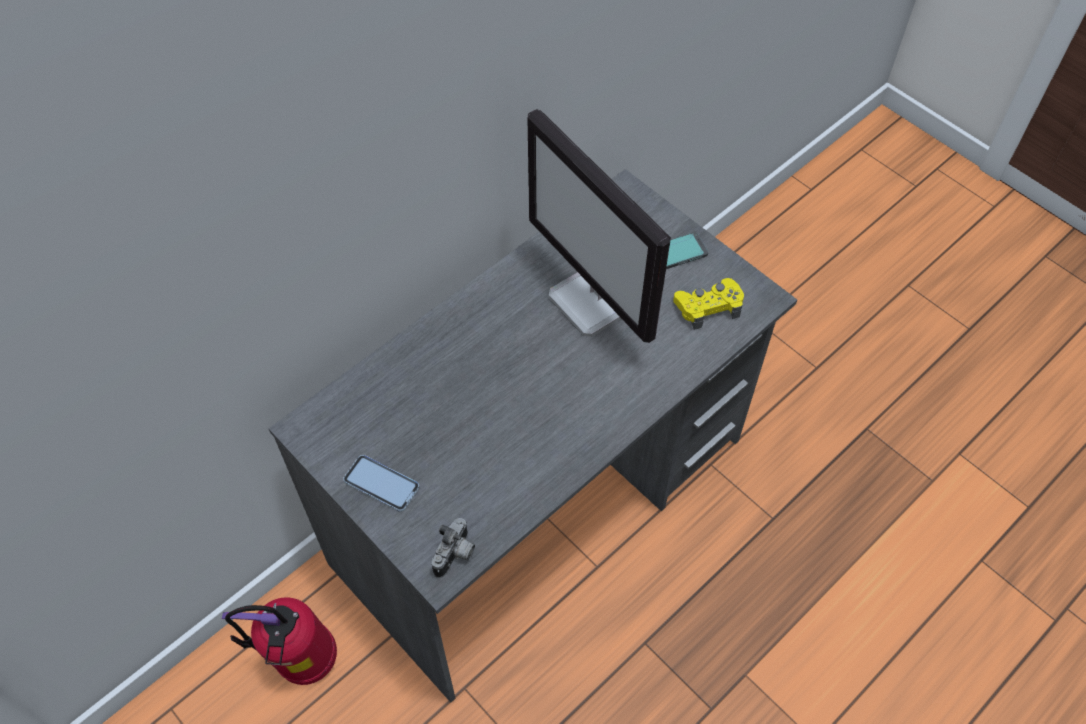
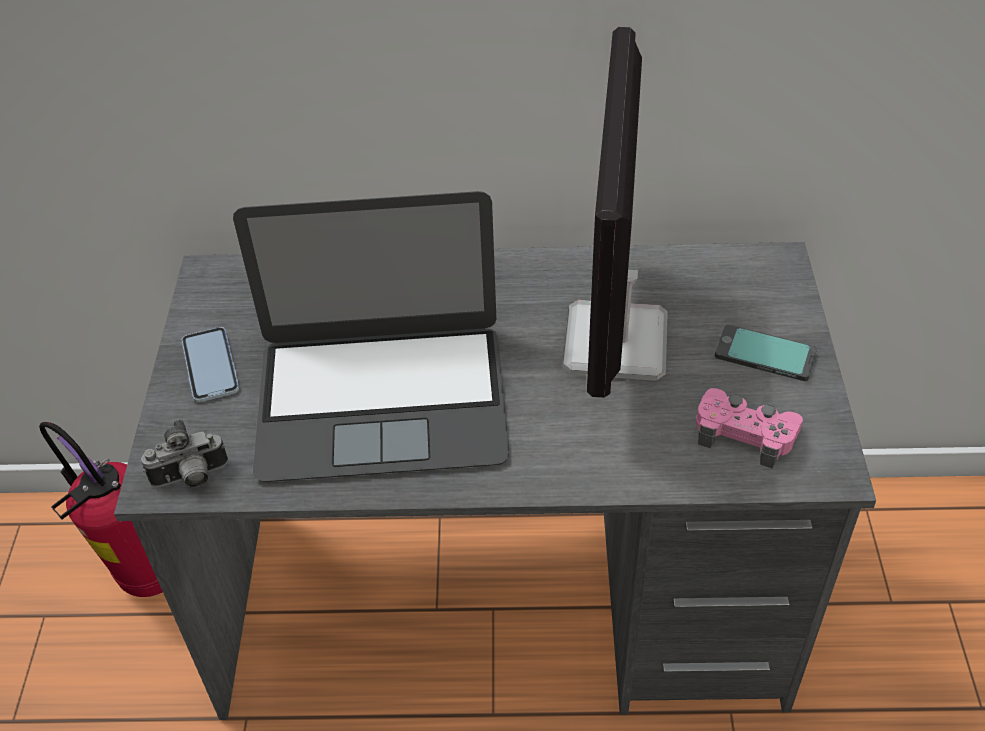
camera: 45 degrees right, 10 degrees down
(508, 428) = (382, 400): none -> laptop
(708, 307) = (745, 433): yellow game controller -> pink game controller

